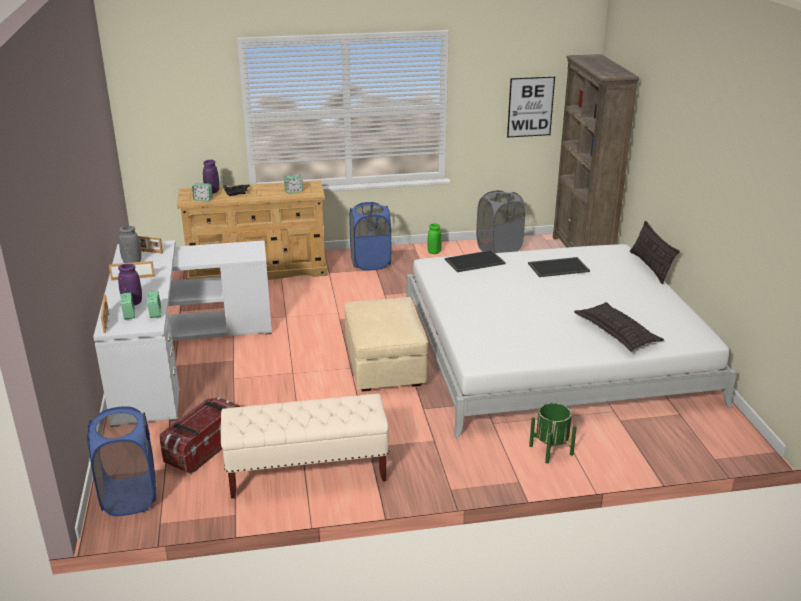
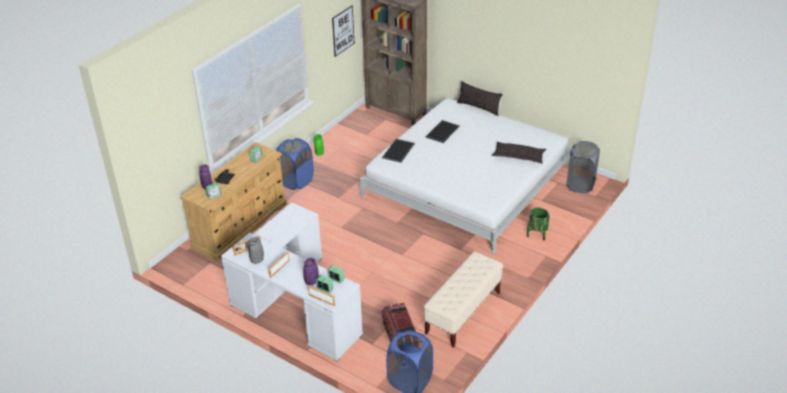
camera: 45 degrees left, 10 degrees up
(385, 366) = (408, 239): beige ottoman -> none
(499, 249) = (350, 131): grey laundry basket -> grey laundry basket (580, 184)

